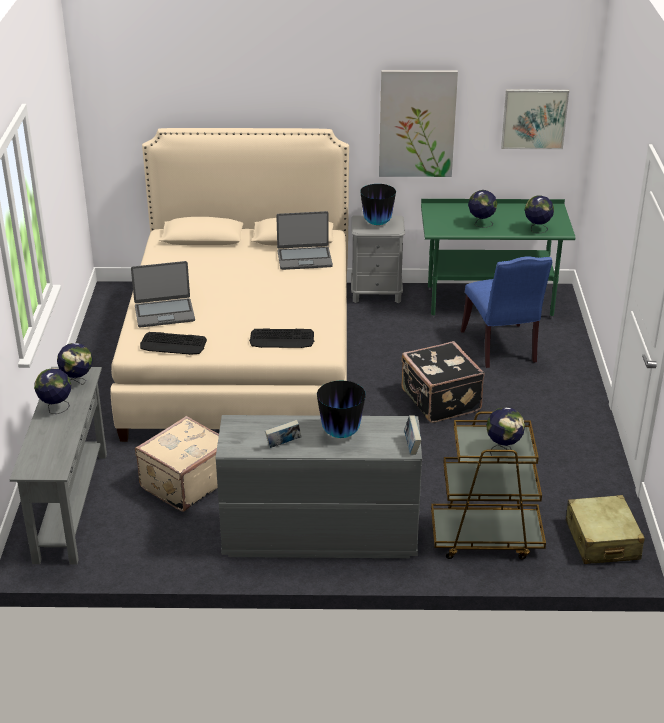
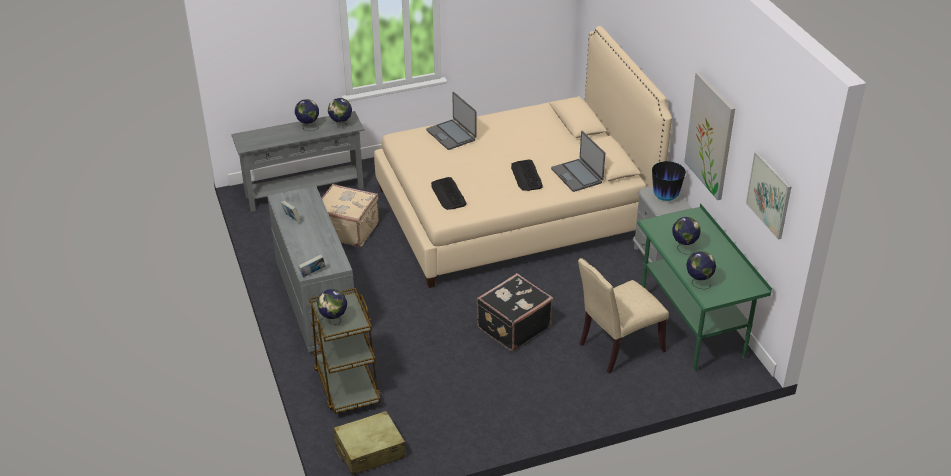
camera: 70 degrees right, 5 degrees up
(173, 344) = (413, 150): keyboard -> keyboard (526, 176)
(341, 433) = (315, 239): vase -> none
(501, 348) = (617, 348): blue chair -> beige chair

